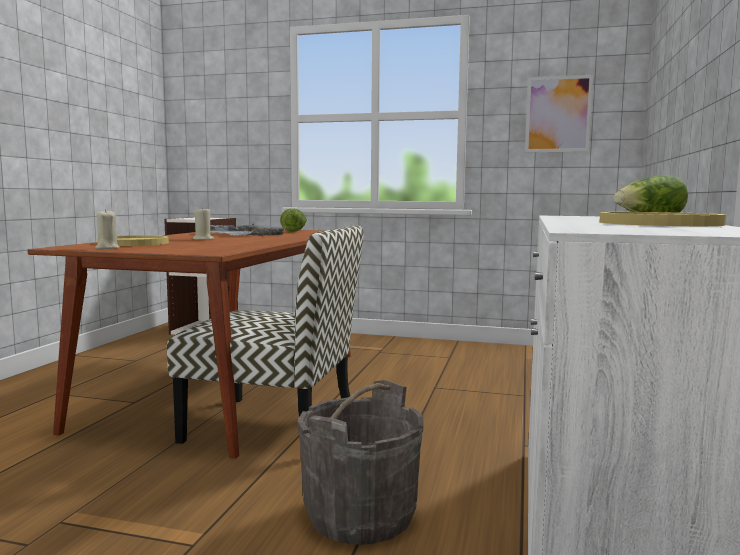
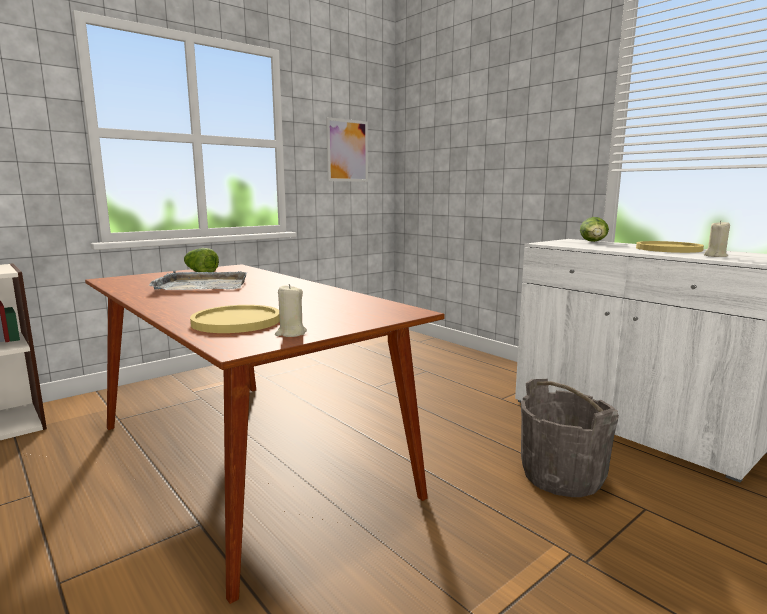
camera: 55 degrees left, 5 degrees up
(203, 239) = (240, 300): beige candle -> beige candle (715, 256)
(274, 425) = (375, 464): chair -> none

